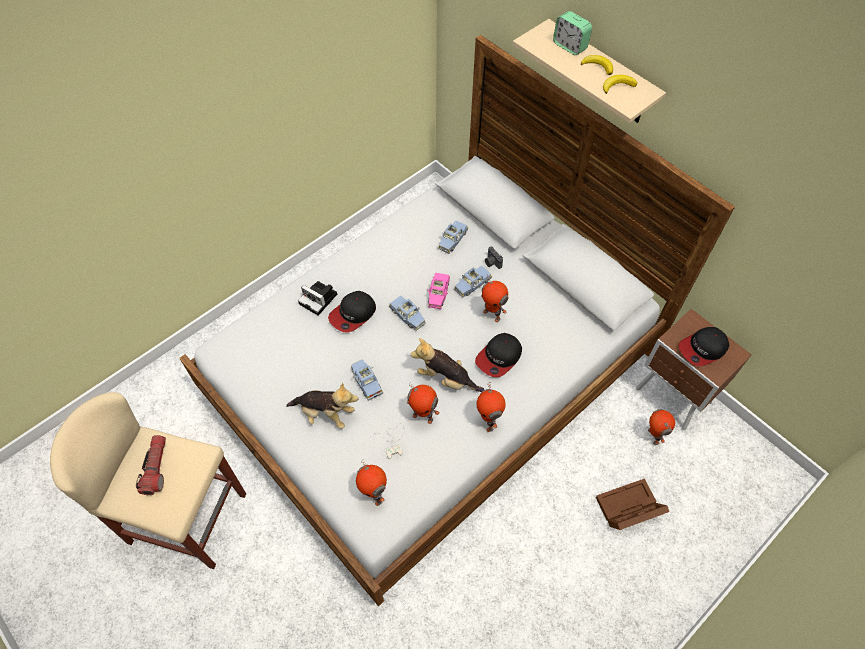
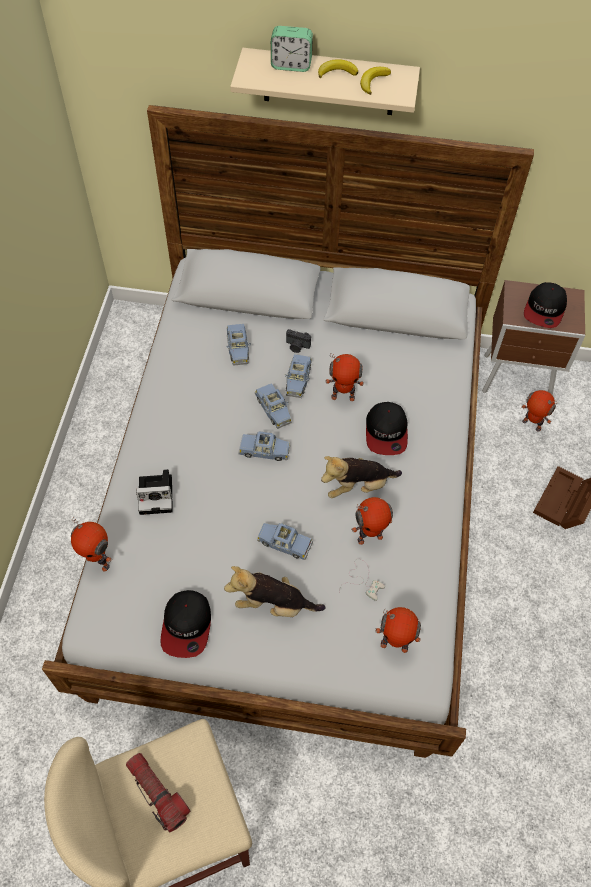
camera: 40 degrees left, 0 degrees up
(325, 413) = (273, 604): plush toy -> plush toy turned 150 degrees counterclockwise
(353, 314) = (208, 486): cap -> cap (187, 626)
(438, 293) = (273, 409): pink toy car -> blue toy car
(488, 421) = (431, 498): toy robot -> toy robot (99, 561)

